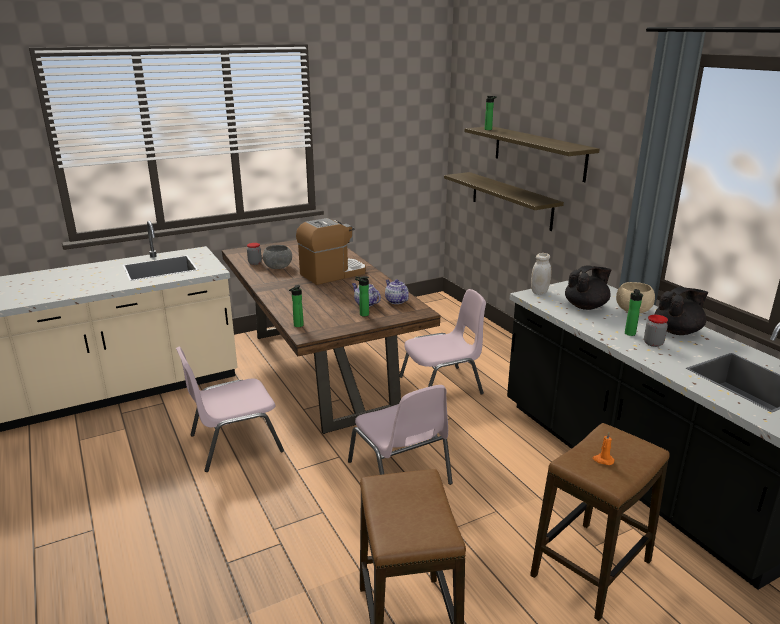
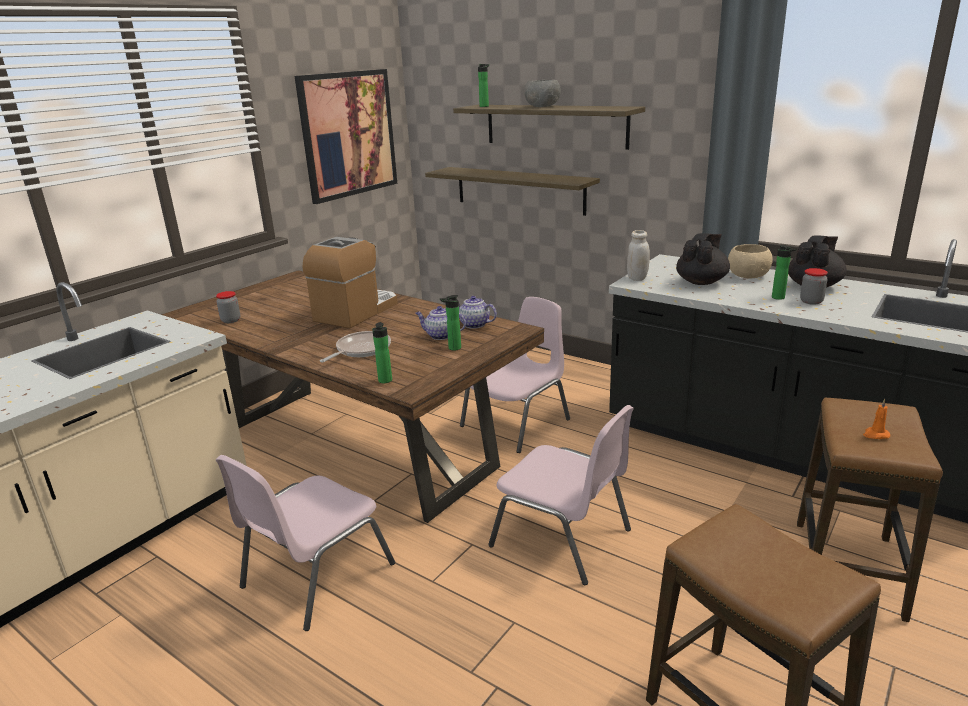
camera: 25 degrees left, 0 degrees up
(278, 267) = (271, 319): grey bowl -> grey bowl (542, 106)
(306, 301) = (361, 350): none -> frying pan
(390, 138) = (348, 134): none -> picture

